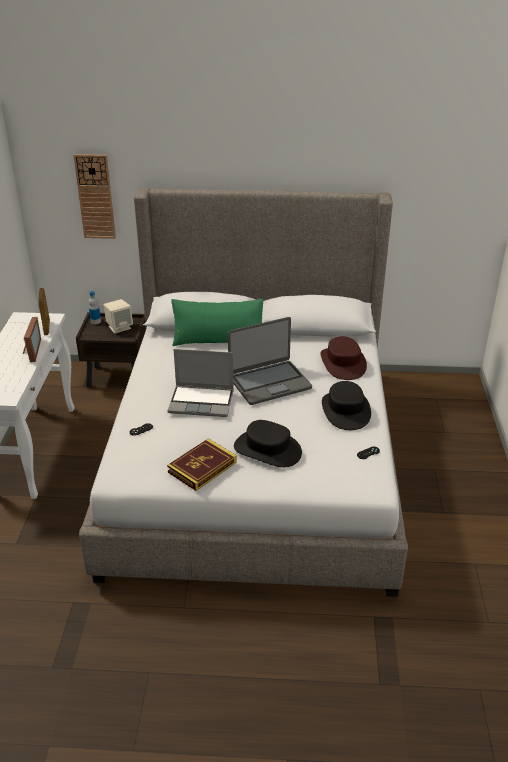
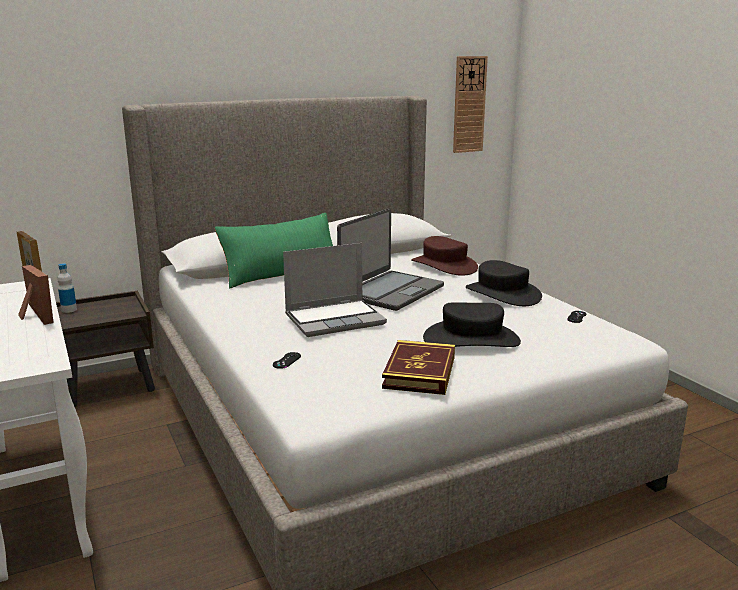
camera: 30 degrees left, 15 degrees down
(95, 197) = (56, 126): wall clock -> wall clock (469, 104)
(119, 327) = (110, 308): beige speaker -> none

